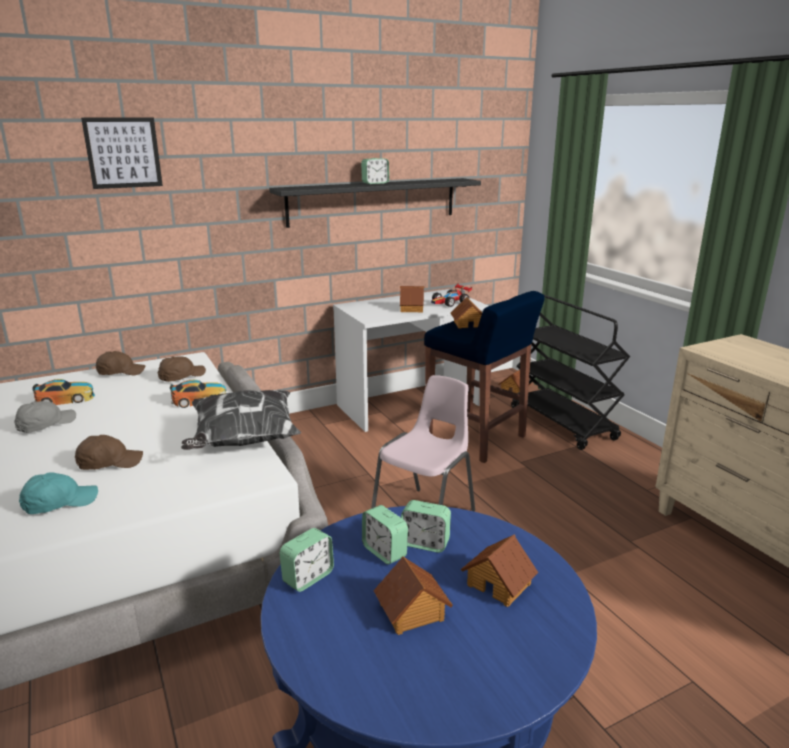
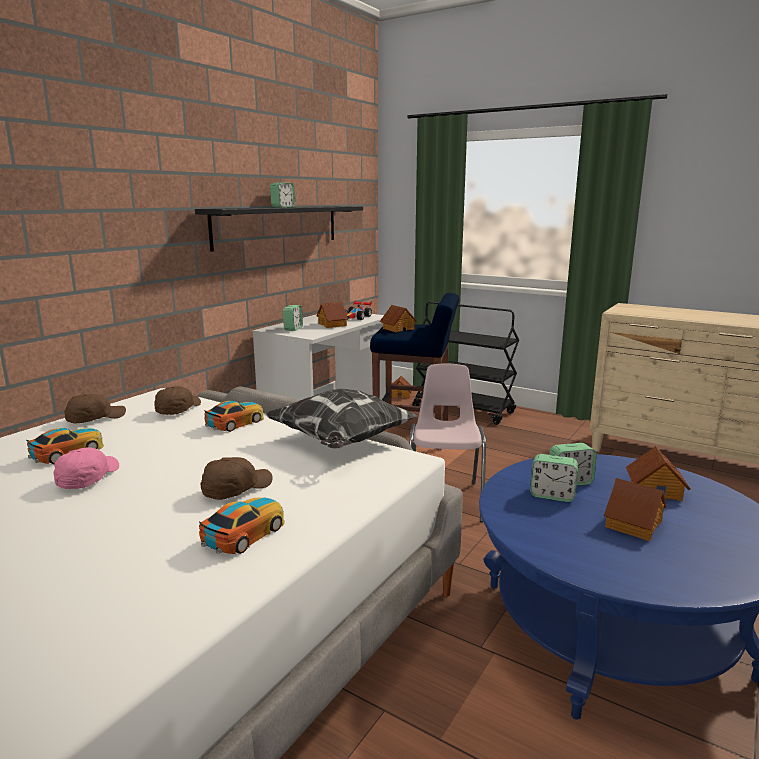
camera: 30 degrees left, 5 degrees down
(45, 425) = (87, 478): grey cap -> pink cap
(59, 503) = (244, 533): turquoise cap -> toy car
(123, 153) = (52, 162): picture -> none
(308, 577) = (527, 529): alarm clock -> alarm clock (293, 328)

